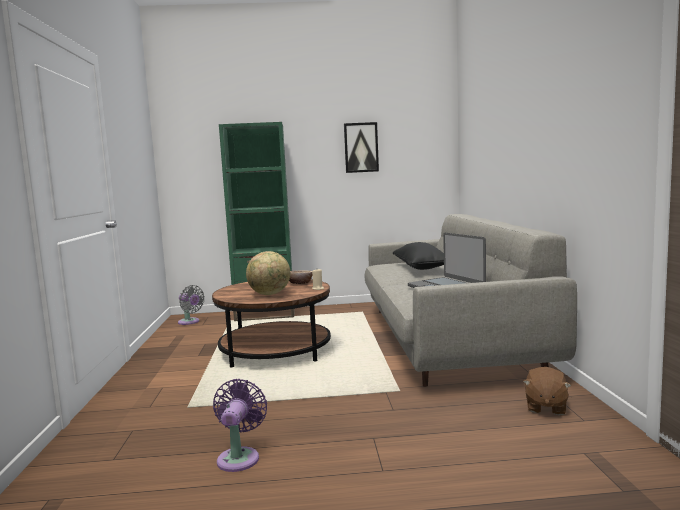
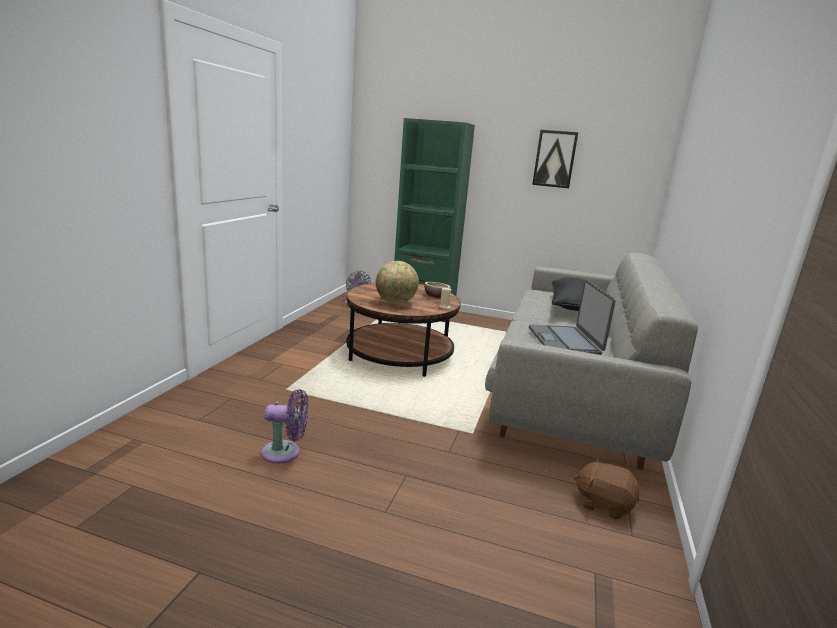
camera: 20 degrees right, 10 degrees up
(239, 457) = (285, 452): purple fan -> purple fan turned 60 degrees clockwise
(545, 407) = (603, 503): brown plush toy -> brown plush toy turned 75 degrees clockwise

